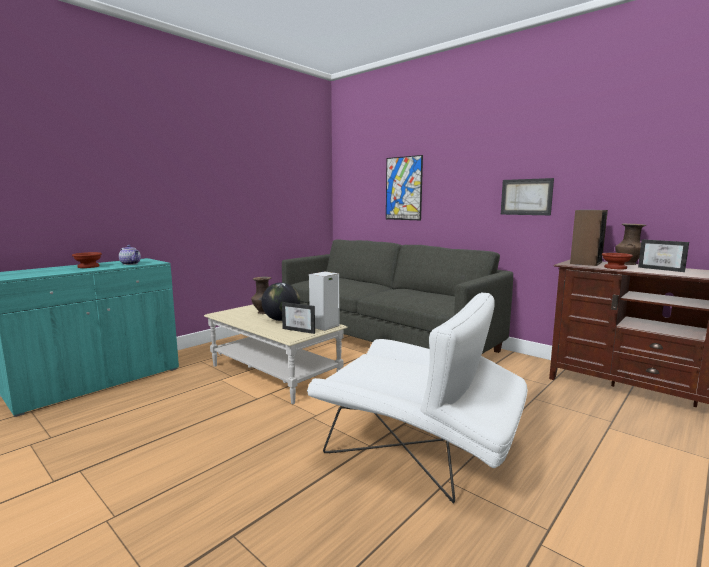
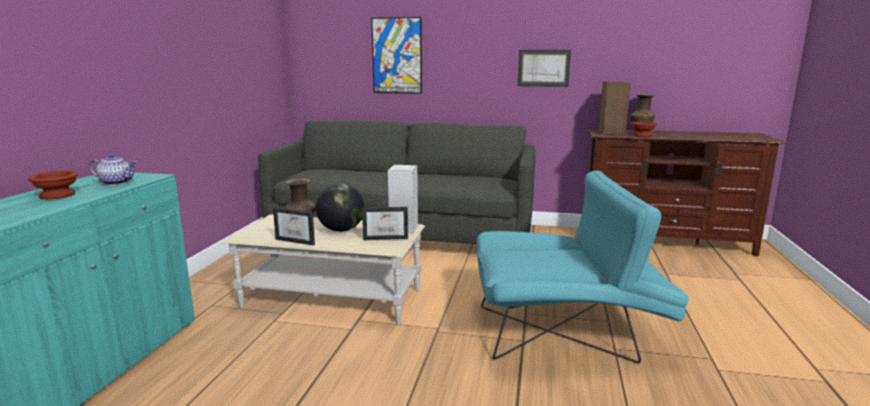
camera: 30 degrees left, 5 degrees up
(420, 450) = (566, 331): white armchair -> turquoise armchair
(662, 269) = (673, 134): picture frame -> picture frame (298, 240)

